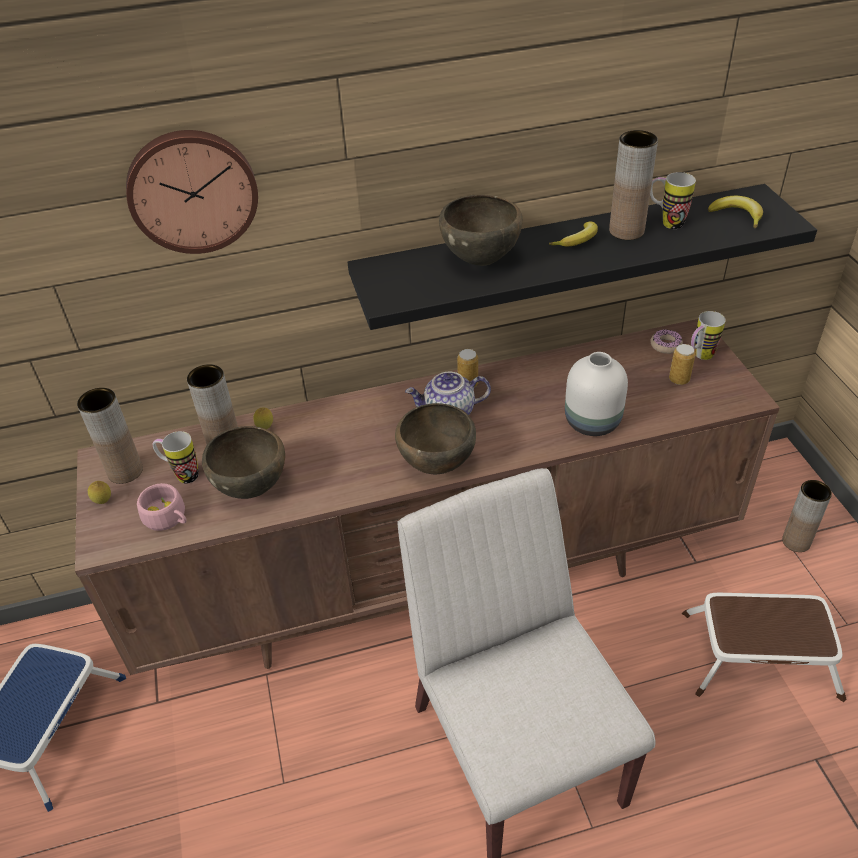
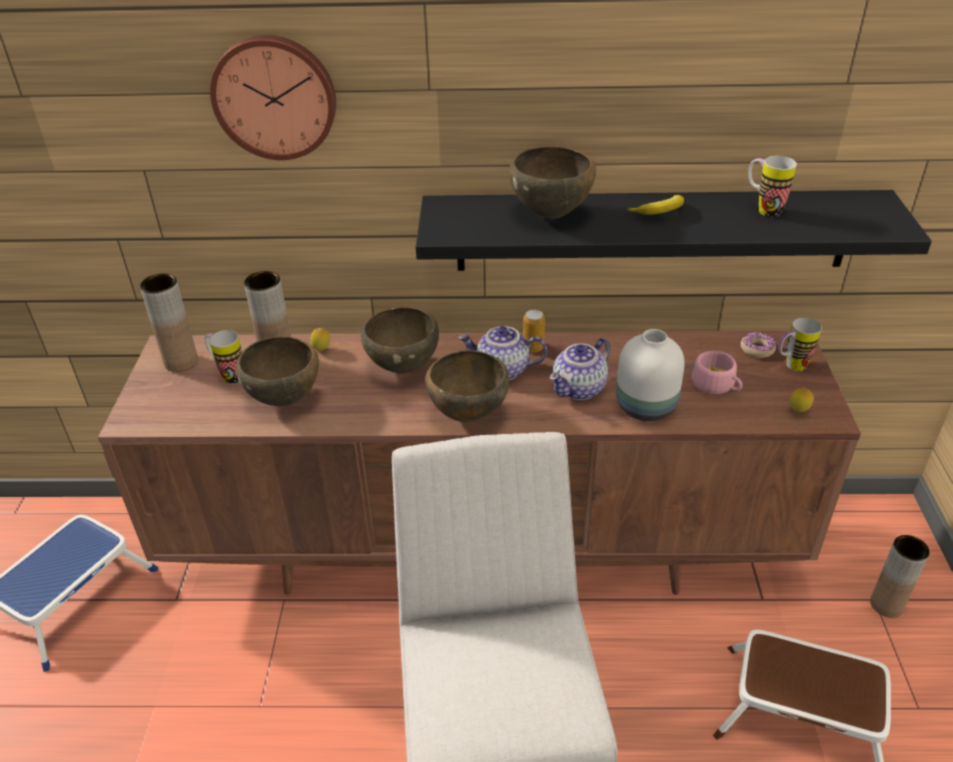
camera: 15 degrees right, 5 degrees down
(103, 502) = (150, 384): lemon -> lemon (798, 411)
(168, 518) = (198, 410): pink cup -> pink cup (716, 385)
(354, 430) = (403, 367): none -> brown bowl
(527, 417) = (579, 389): none -> teapot
(626, 231) = (716, 211): brown vase -> none
(679, 379) = (757, 384): can -> none
(737, 215) = (845, 214): banana -> none

